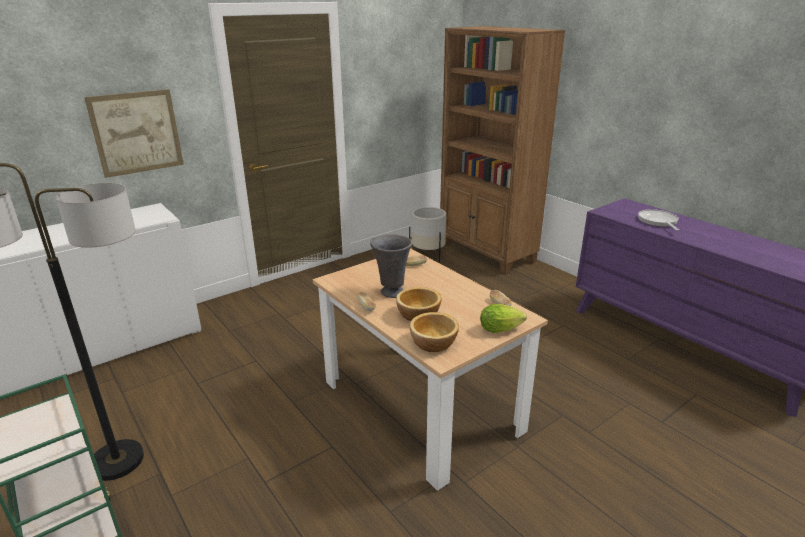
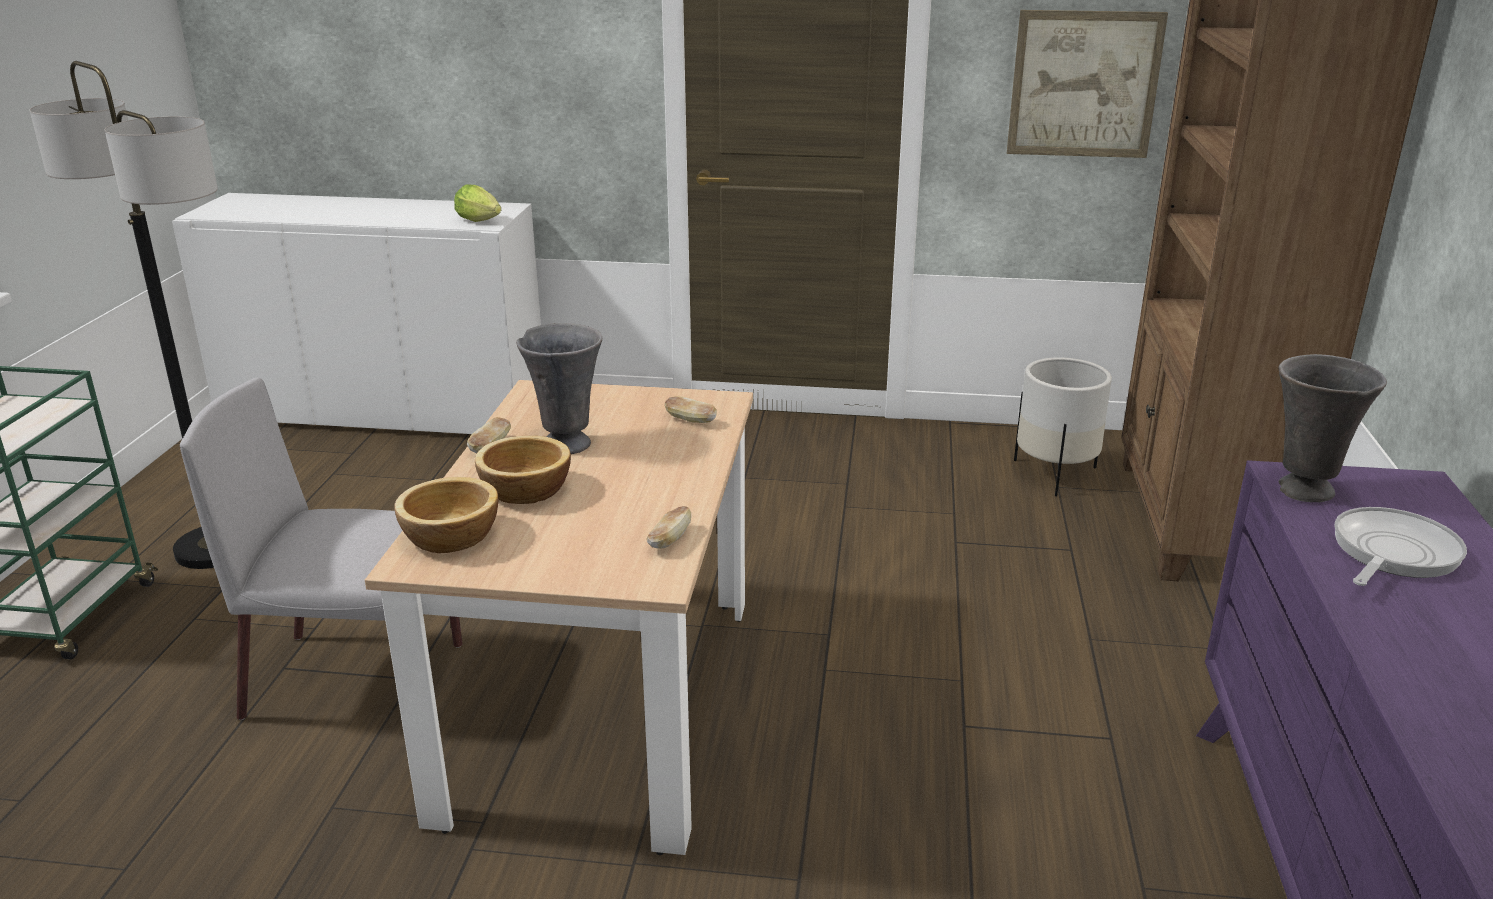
camera: 45 degrees right, 0 degrees up
(136, 132) = (509, 75): picture -> picture (1084, 84)
(311, 462) = (359, 680): none -> grey chair
(502, 329) = (580, 575): lettuce -> lettuce (481, 221)
(614, 214) = (1303, 491): none -> grey vase

